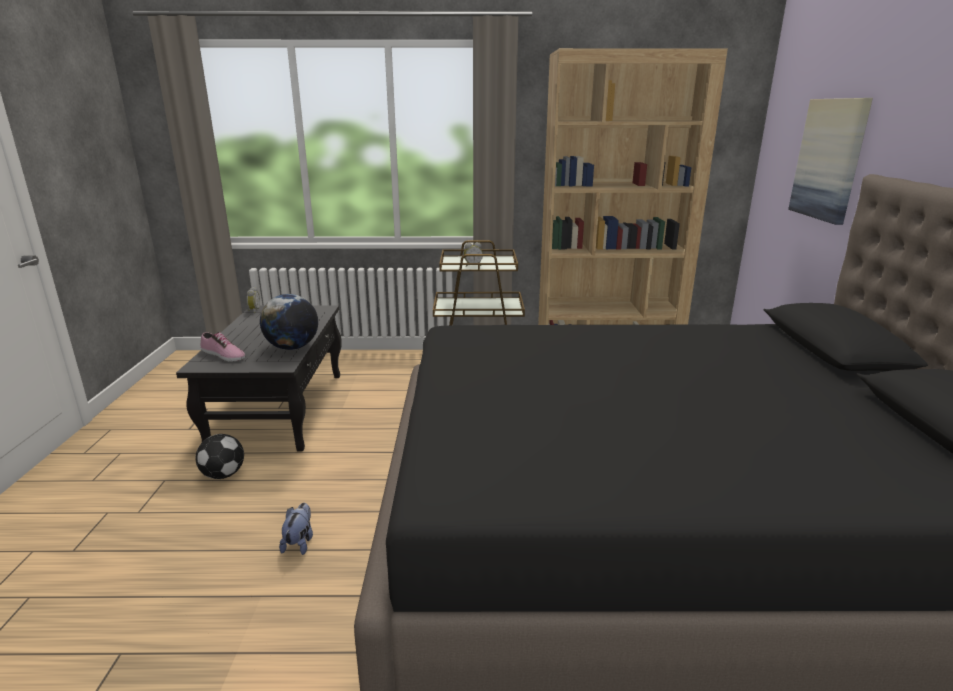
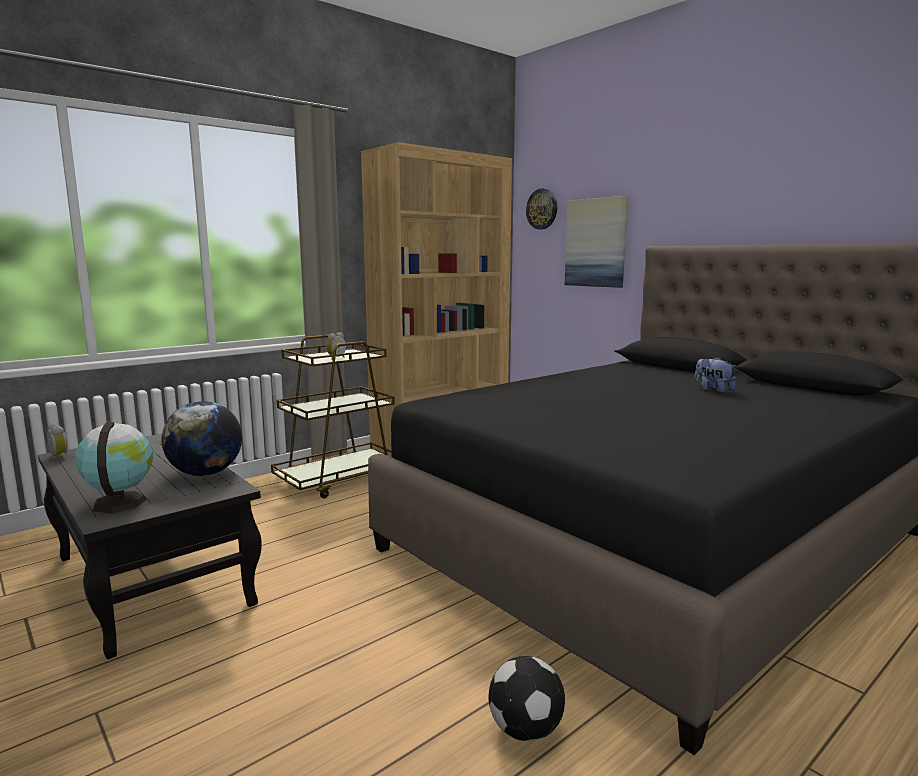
camera: 40 degrees left, 10 degrees down
(223, 355) = (119, 502): shoe -> globe
(224, 475) = (186, 667): football -> football (526, 730)
(300, 542) = (395, 675): plush toy -> plush toy (713, 390)
(790, 107) = (542, 209): none -> wall clock

